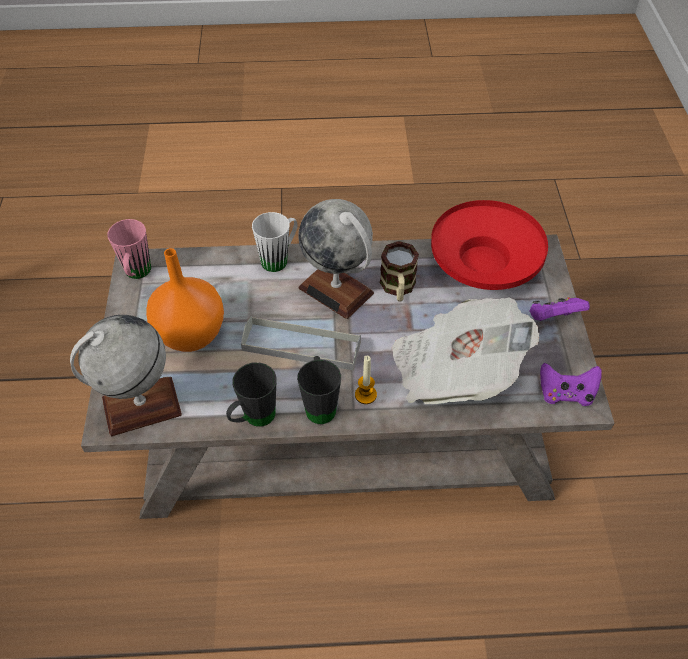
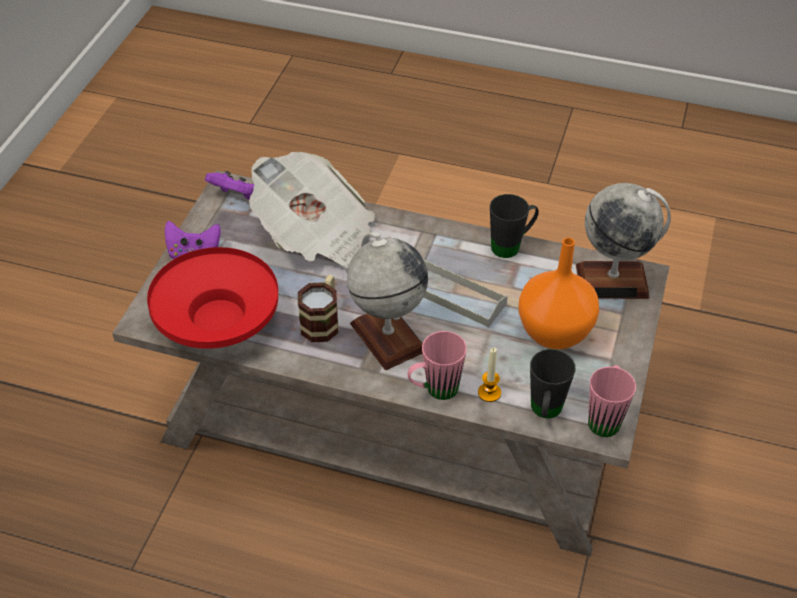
camera: 160 degrees left, 5 degrees down
(279, 258) = (434, 390): white mug -> pink mug
(320, 404) = (449, 242): black mug -> black mug (545, 413)
(365, 395) = (406, 238): candle -> candle (489, 393)

